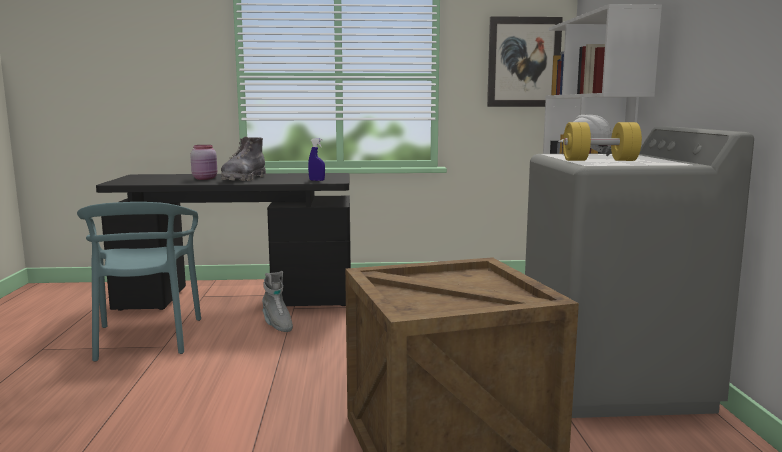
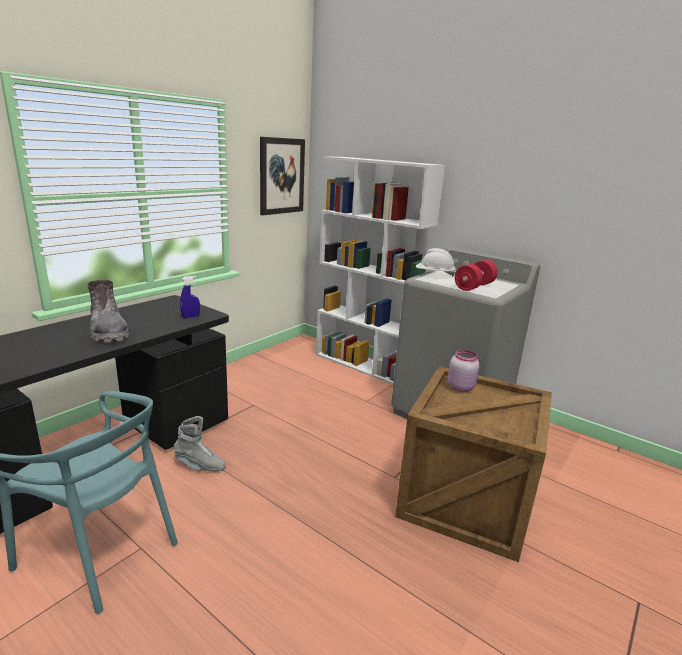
camera: 50 degrees left, 10 degrees up
(205, 178) = (59, 342): pink jar -> pink jar (460, 387)
(599, 160) = (474, 286): yellow dumbbell -> red dumbbell

